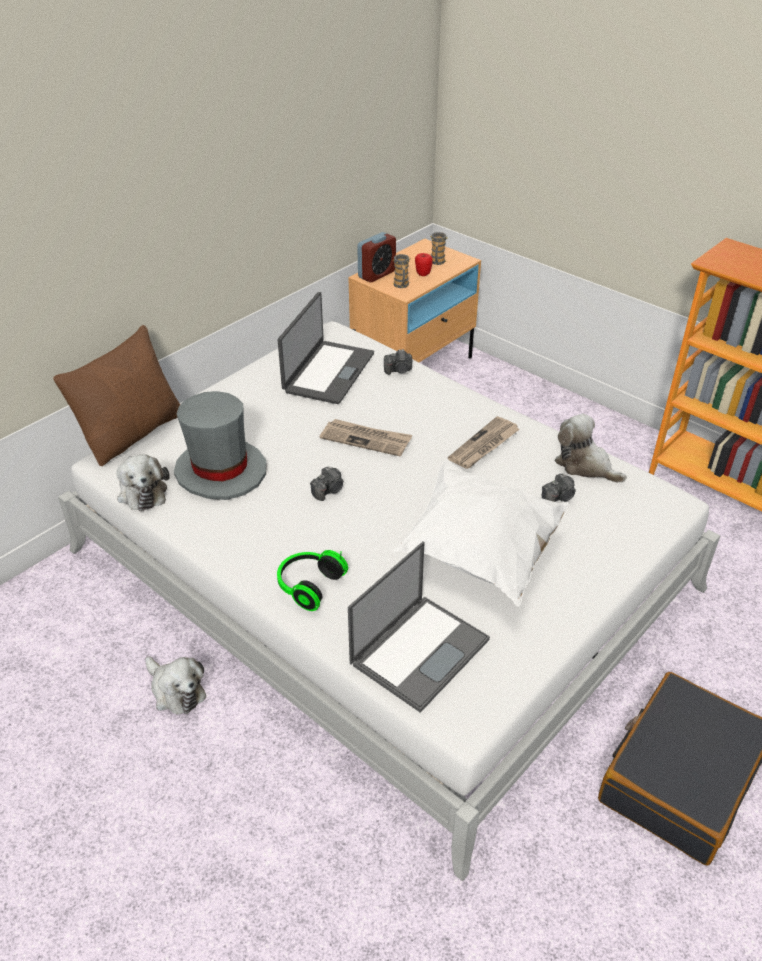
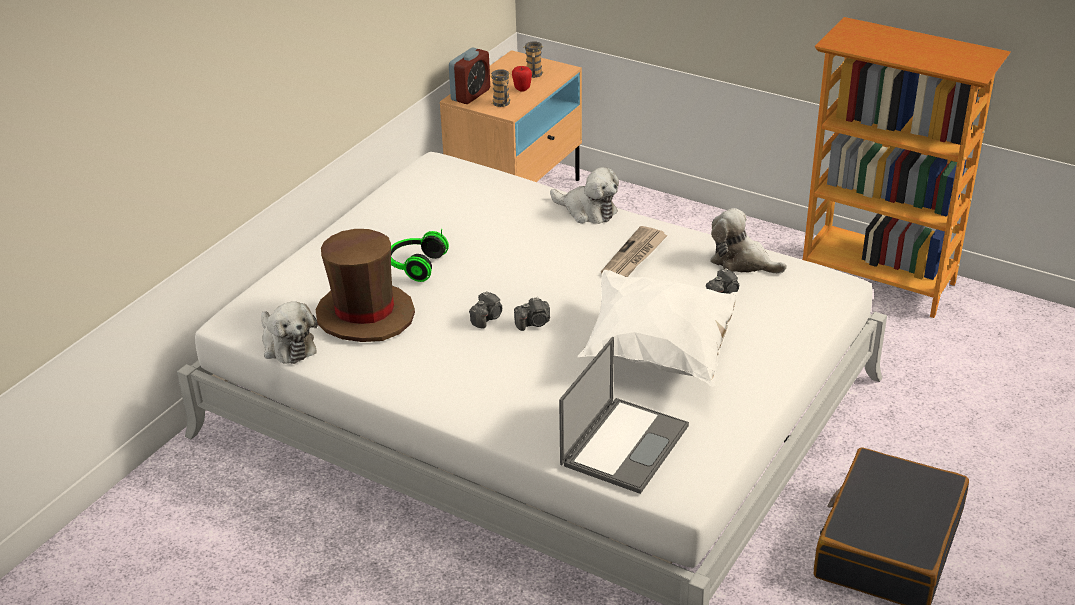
camera: 10 degrees left, 5 degrees down
(133, 433) = (253, 291): brown pillow -> none
(176, 691) = (357, 550): plush toy -> plush toy (587, 211)
(221, 471) = (365, 315): grey hat -> brown hat
(308, 585) = (496, 405): headphones -> headphones (415, 266)
(327, 372) = (446, 204): laptop -> none
(366, 439) = (510, 265): newspaper -> none
(399, 370) = (523, 193): camera -> camera (534, 323)

